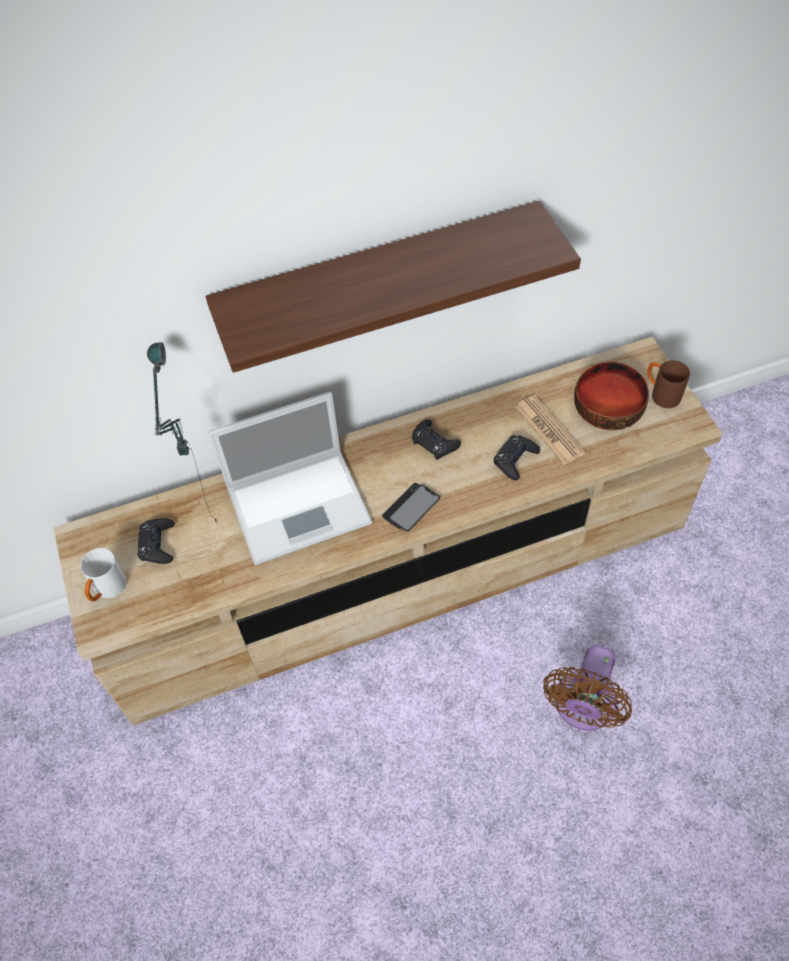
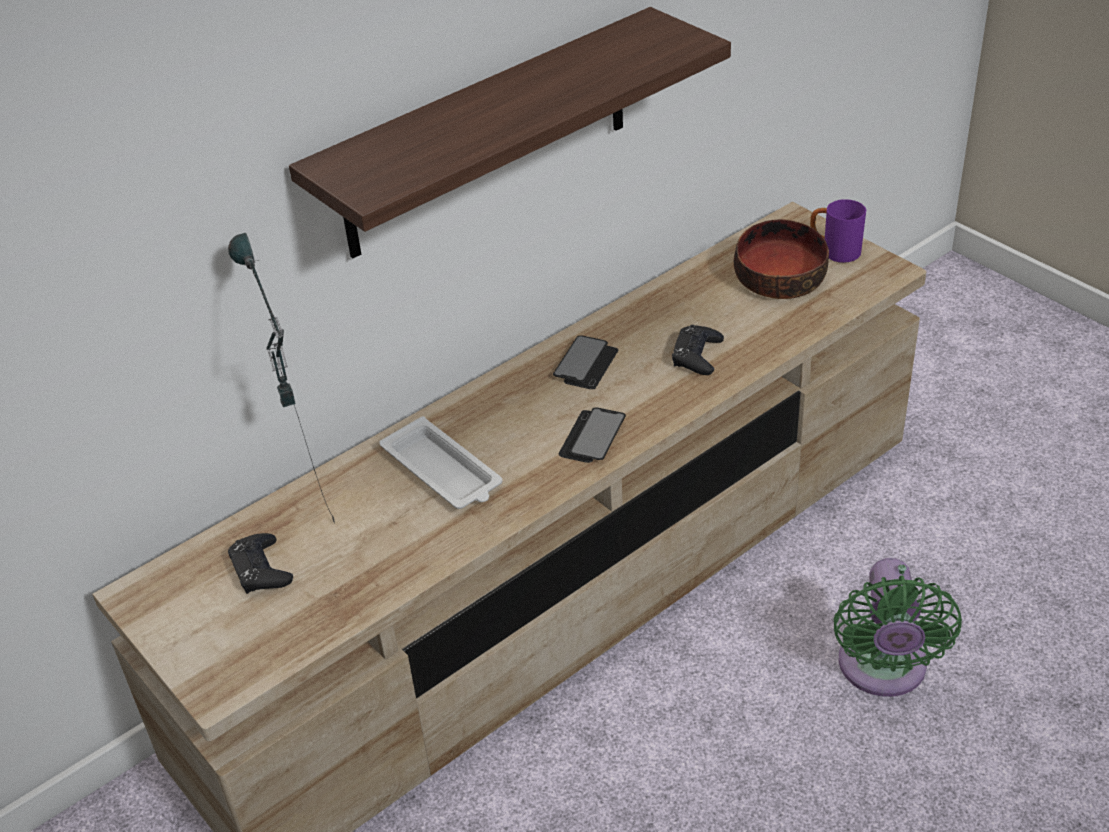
camera: 20 degrees left, 15 degrees down
(107, 590) = (211, 642): white mug -> none
(301, 504) = (443, 472): laptop -> white tray
(434, 442) = (586, 364): black game controller -> phone
(549, 430) = (722, 317): newspaper -> none
(582, 707) = (883, 670): brown fan -> green fan
(661, 394) = (834, 251): brown mug -> purple mug

